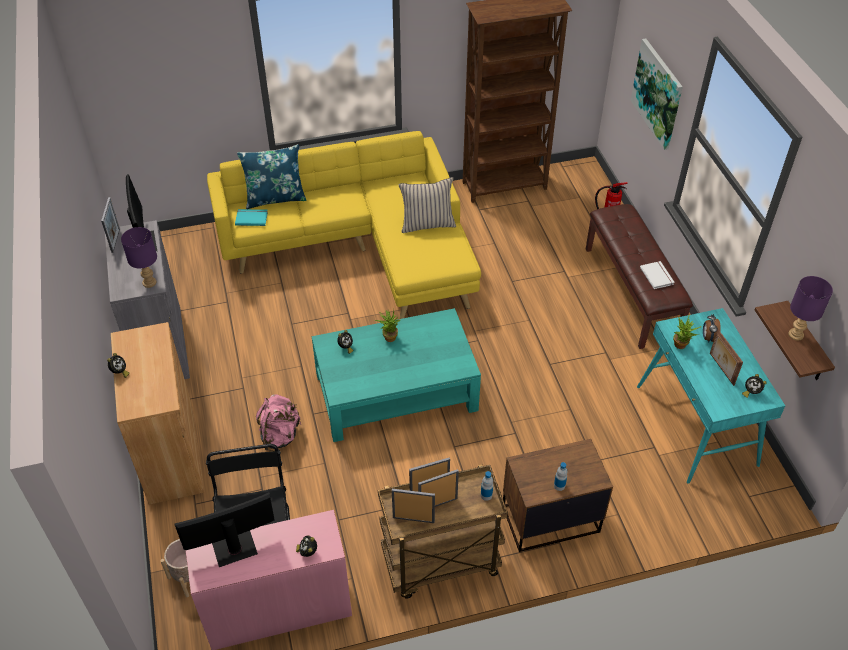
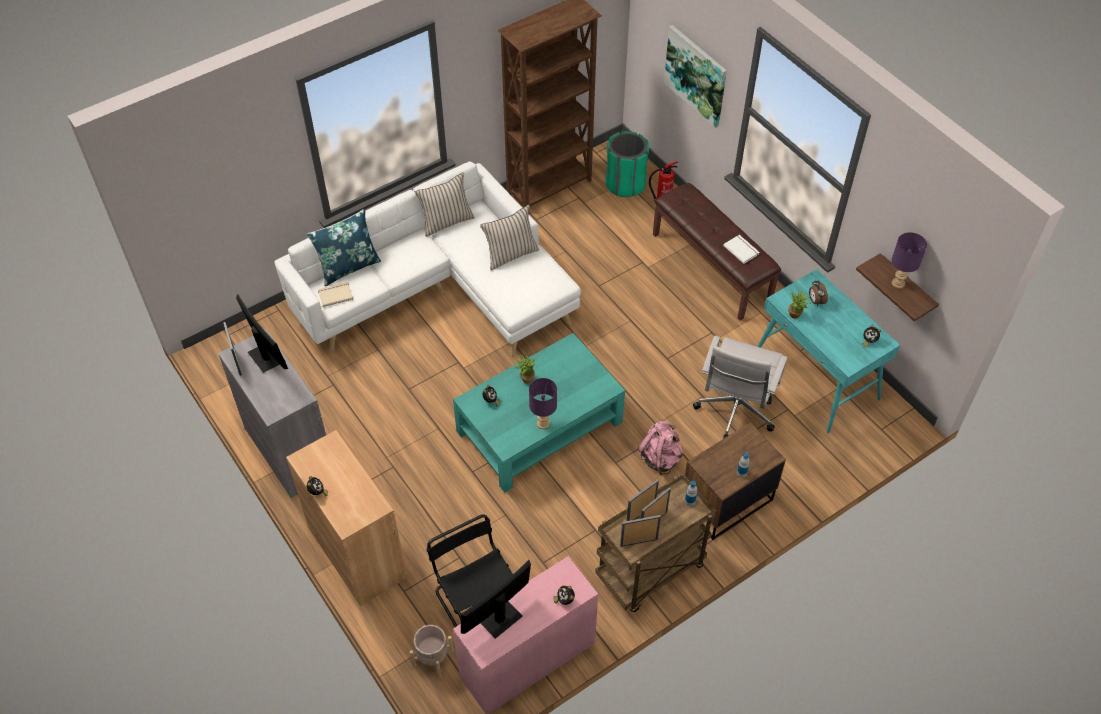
camera: 20 degrees left, 5 degrees up
(149, 283) = (295, 396): purple table lamp -> purple table lamp (542, 424)
(251, 218) = (335, 294): turquoise book -> beige book
(280, 435) = (451, 502): pink backpack -> pink backpack (660, 458)
(363, 251) = (443, 294): yellow sofa -> white sofa
(382, 182) = (446, 221): none -> beige pillow
(578, 199) = (625, 183): none -> green trash can
(596, 434) = (734, 412): none -> white office chair
(721, 369) = (836, 327): picture frame -> none

